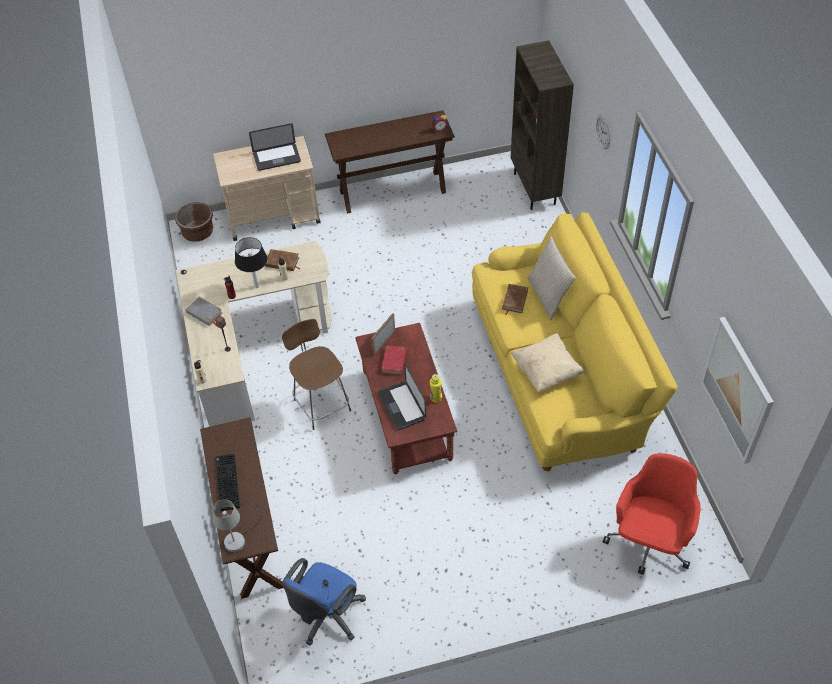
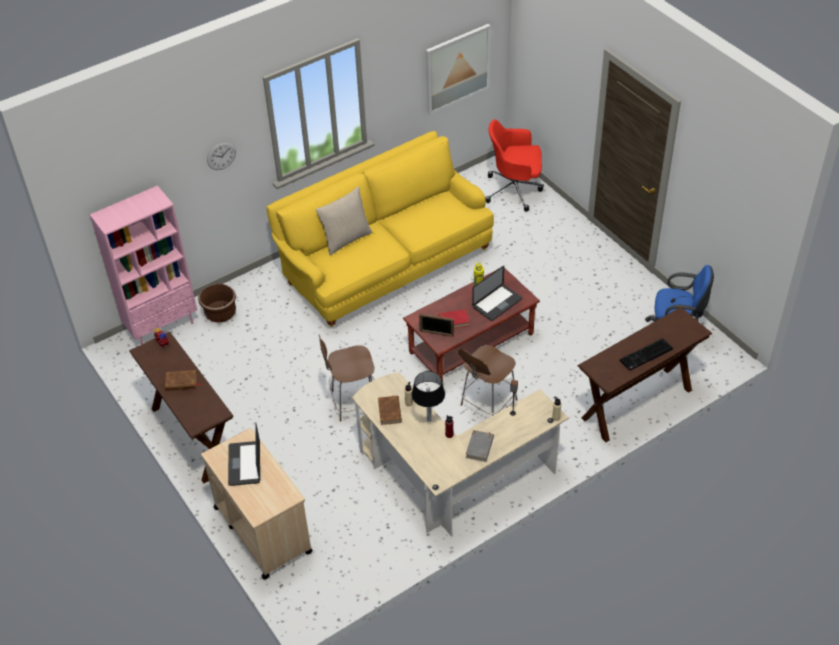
camera: 110 degrees left, 5 degrees down
(198, 232) = (308, 594): brown planter -> brown planter (220, 313)
(239, 537) = (686, 330): grey table lamp -> none
(277, 158) = (244, 464): laptop -> laptop turned 150 degrees counterclockwise
(376, 302) = (353, 402): none -> brown chair
(514, 300) = (360, 256): brown book -> brown book (181, 382)
(535, 189) = (162, 326): brown bookcase -> pink bookcase
(546, 371) = (427, 224): beige pillow -> none

